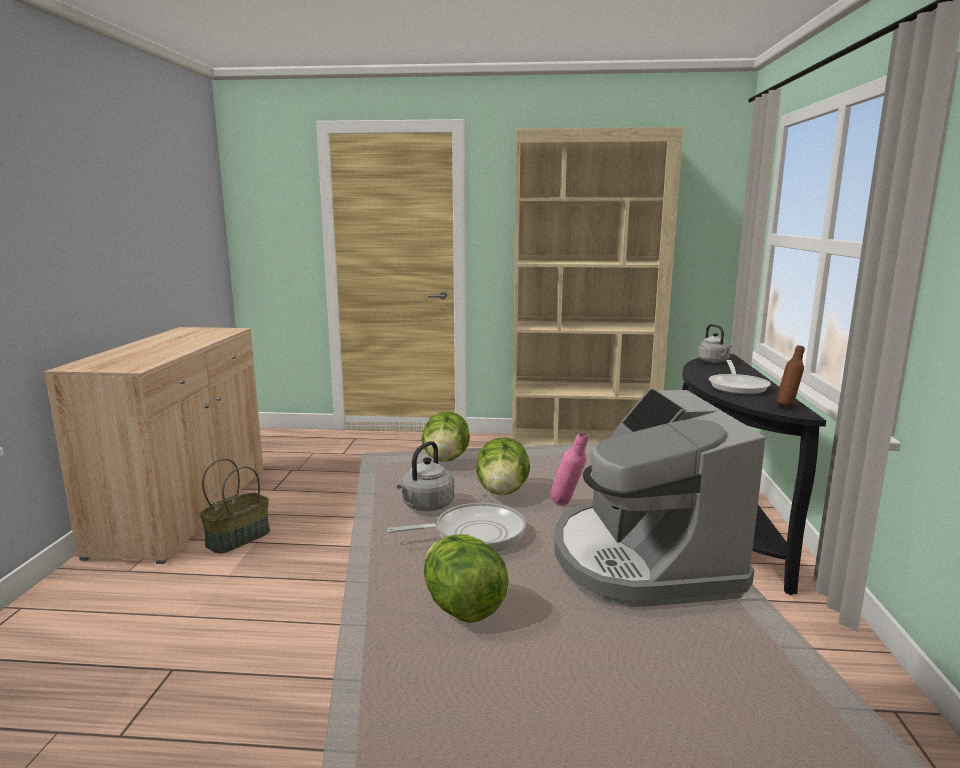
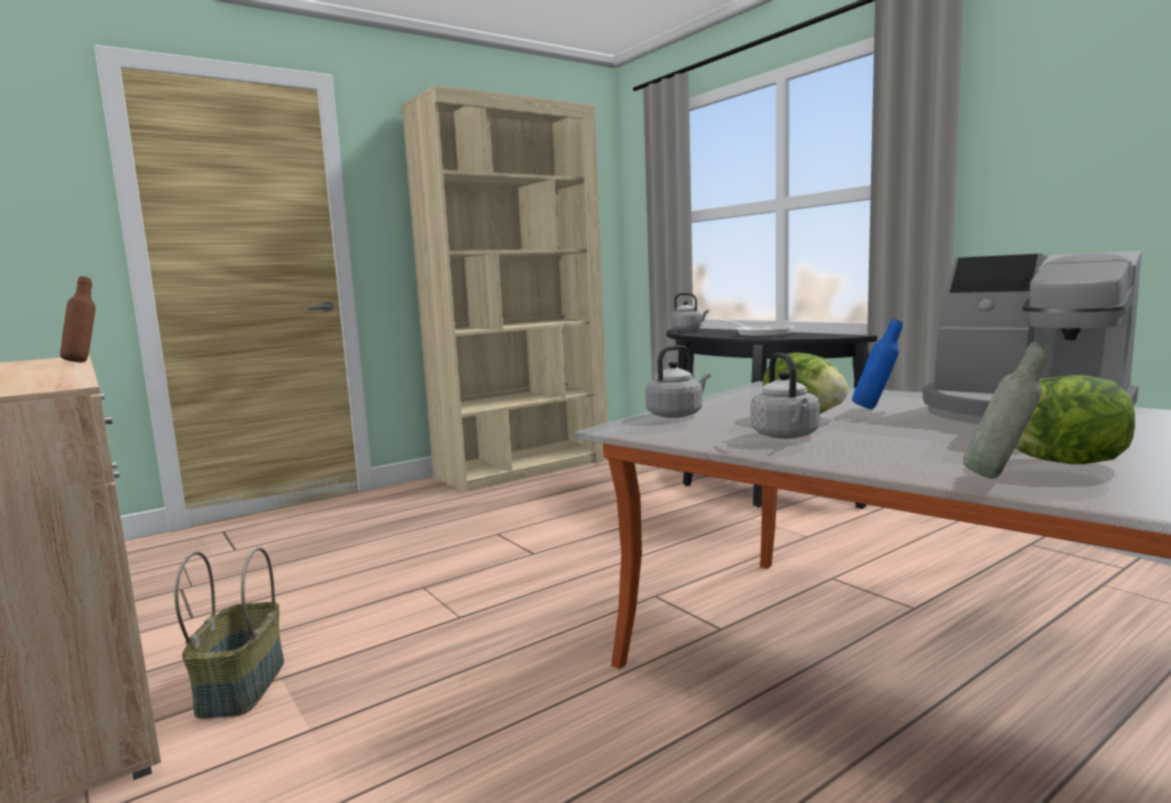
camera: 40 degrees left, 5 degrees down
(390, 596) = (1001, 477): none -> grey bottle
(446, 459) = (677, 415): lettuce -> grey kettle
(474, 534) = (889, 435): frying pan -> none
(567, 506) = (876, 408): pink bottle -> blue bottle
(787, 406) = (830, 335): brown bottle -> brown bottle (84, 361)

